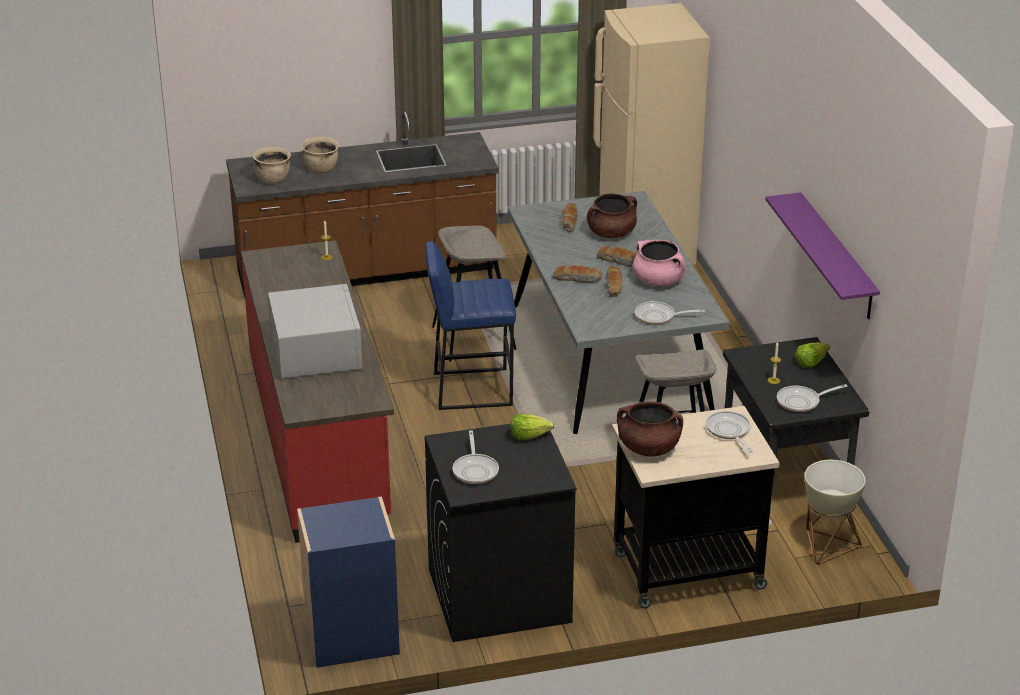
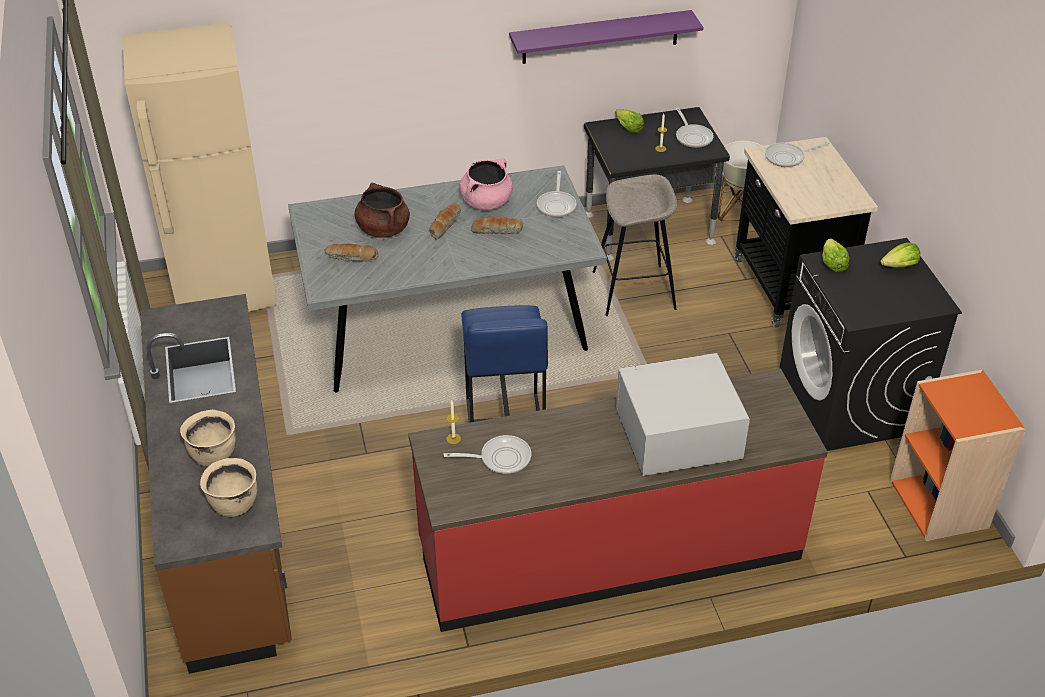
camera: 90 degrees left, 10 degrees up
(351, 639) = (940, 504): blue bookcase -> orange bookcase
(473, 338) = (400, 425): grey stool -> none
(475, 470) = (898, 297): frying pan -> frying pan (500, 458)
(526, 477) = (899, 266): none -> lettuce
(577, 279) = (480, 254): bread -> none
(648, 448) = (824, 200): brown cooking pot -> none

